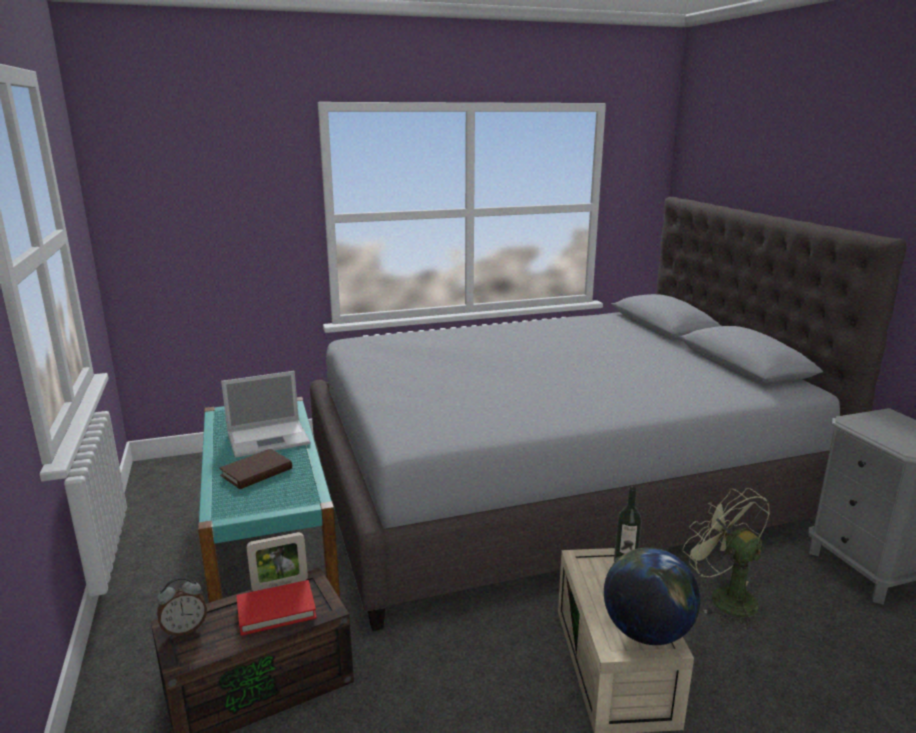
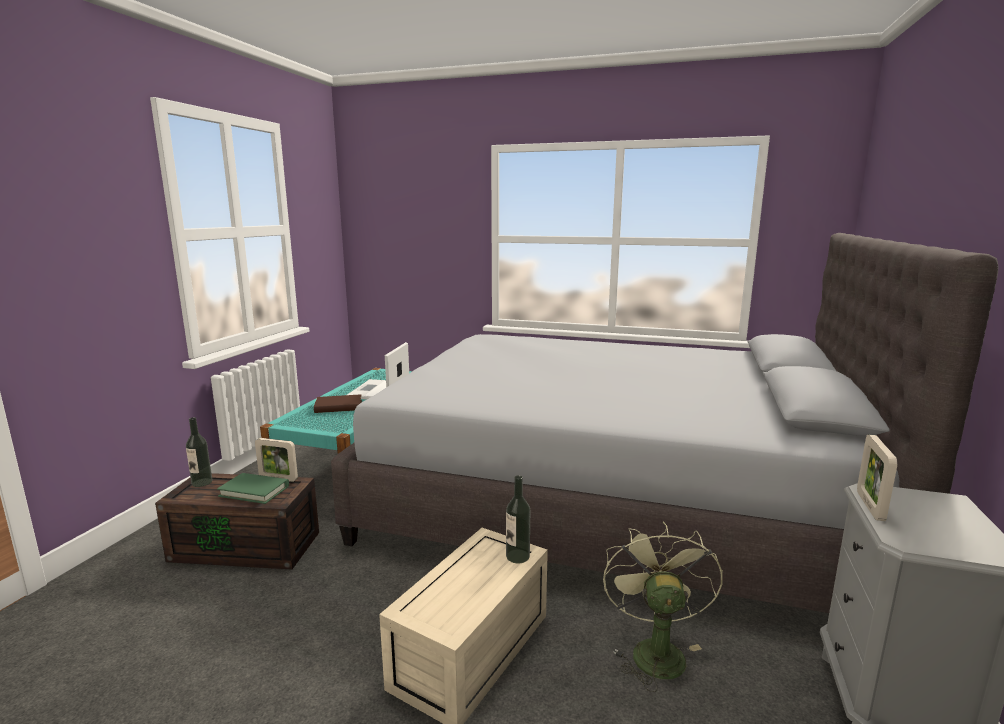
camera: 35 degrees right, 5 degrees down
(185, 629) = (202, 482): alarm clock -> bottle
(270, 438) = (379, 391): laptop -> laptop turned 90 degrees clockwise
(276, 610) = (254, 491): red book -> green book
(646, 632) = (449, 611): globe -> none
(866, 432) = (870, 506): none -> picture frame

